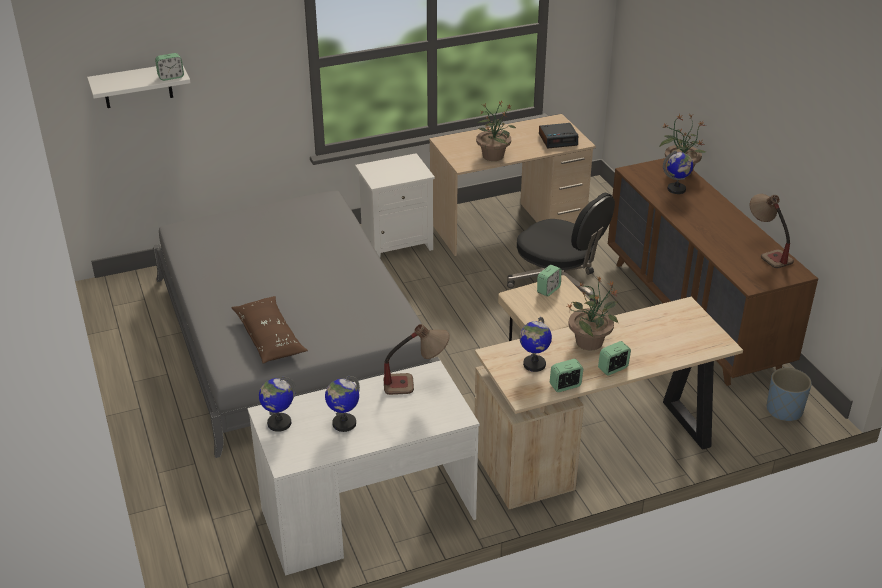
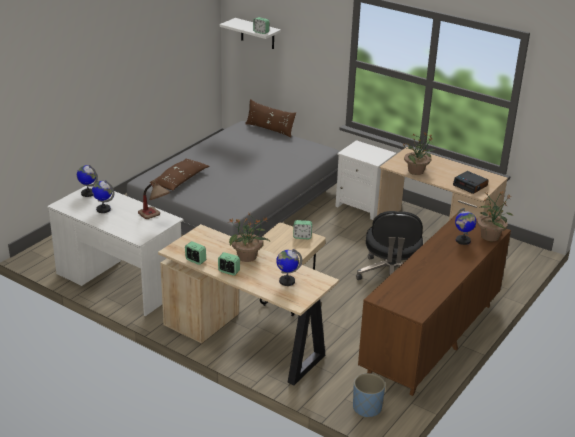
camera: 55 degrees right, 5 degrees down
(218, 215) = (269, 129): none -> brown pillow
(534, 364) = (205, 245): globe -> globe (286, 281)
(766, 252) = (428, 294): table lamp -> none

